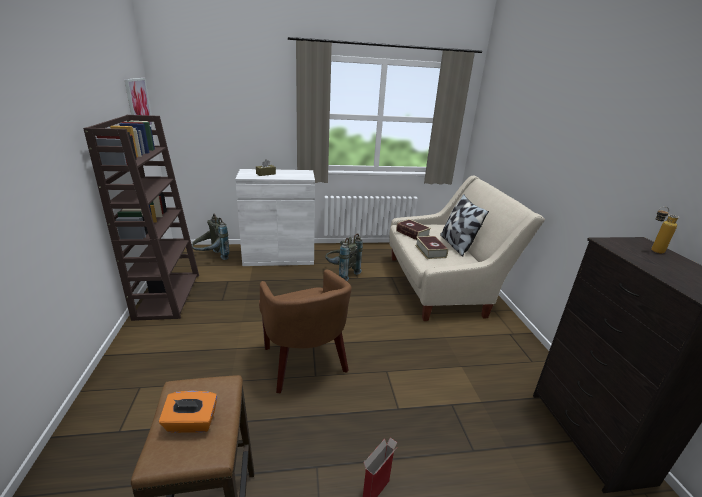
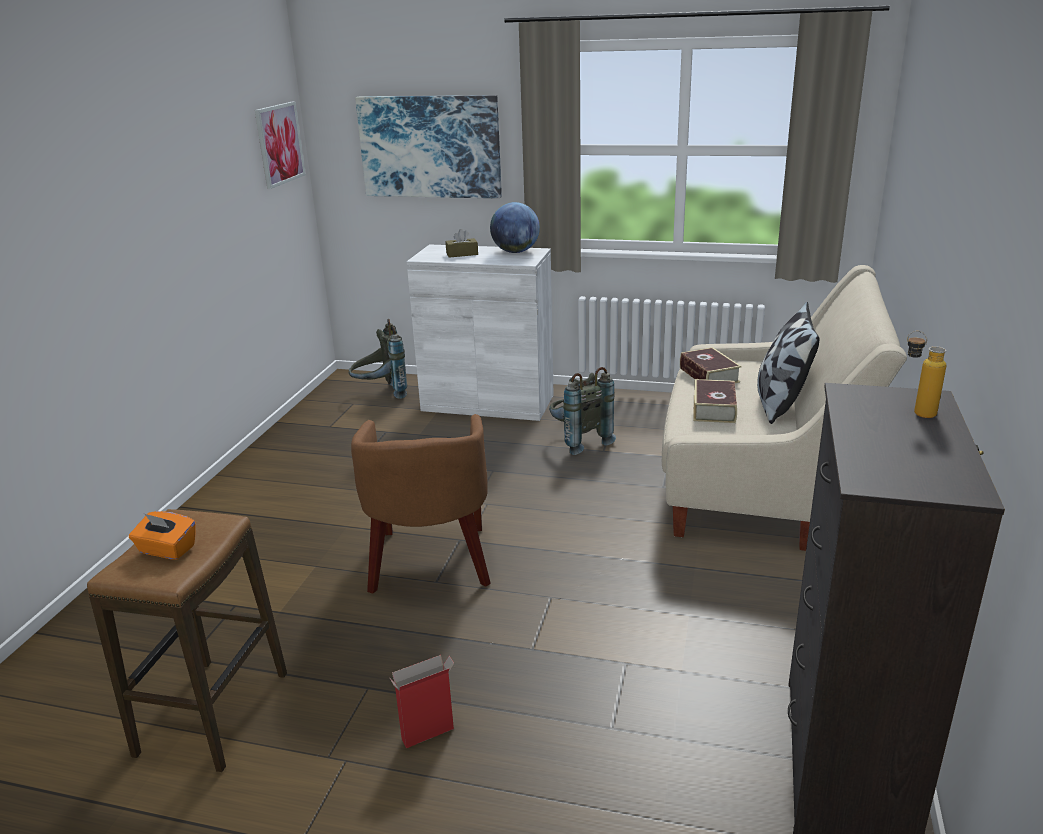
camera: 25 degrees right, 0 degrees up
(167, 295) = (292, 441): brown bookcase -> none
(237, 111) = (430, 147): none -> picture
(295, 172) = (515, 252): none -> globe

